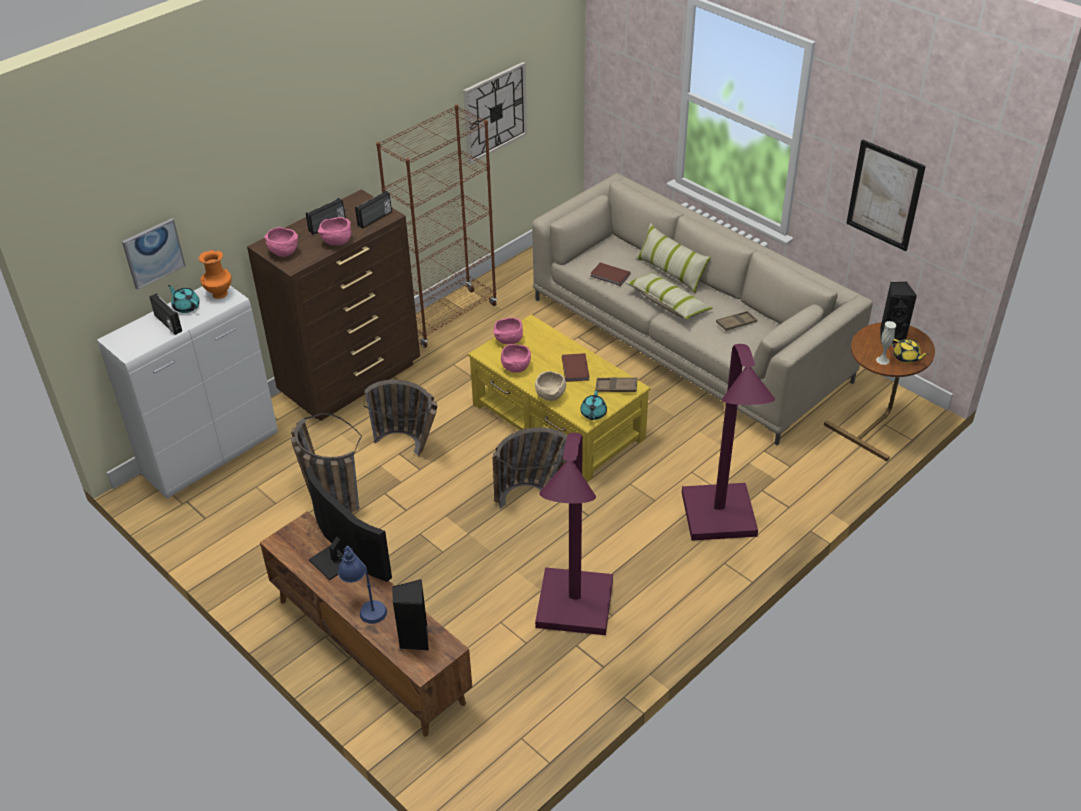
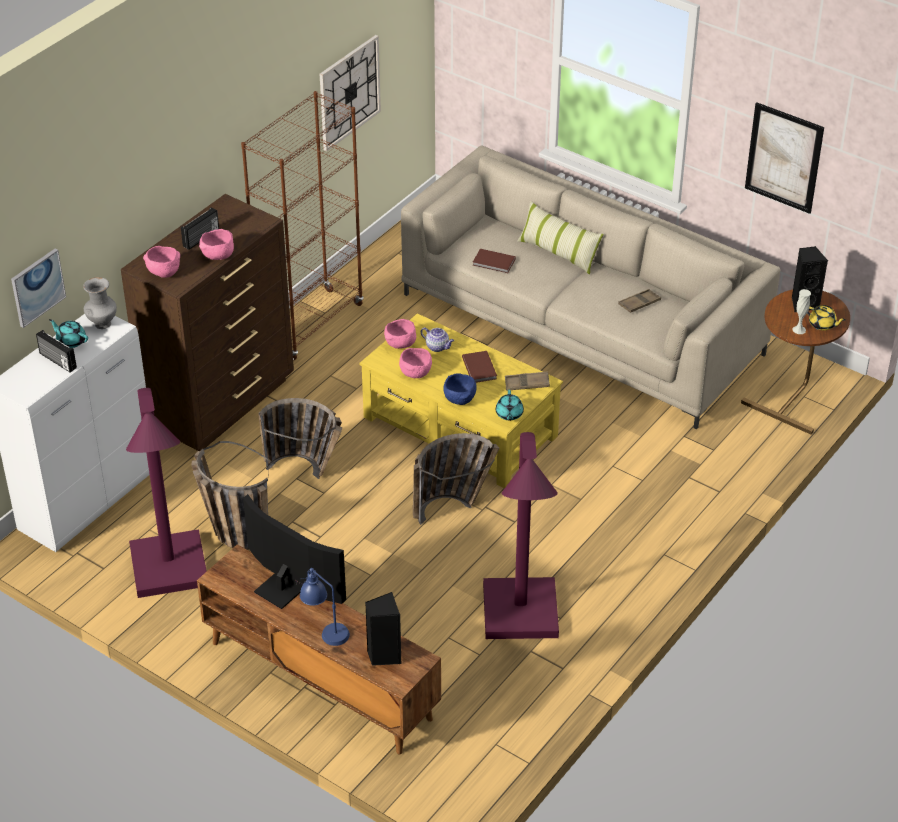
camera: 10 degrees left, 0 degrees up
(219, 294) = (102, 324): orange vase -> grey vase
(375, 219) = (251, 226): radio -> none
(542, 346) = (438, 347): none -> teapot
(551, 396) = (460, 400): beige bowl -> blue bowl
(668, 303) = (562, 288): pillow -> none
(721, 524) = (653, 516): purple floor lamp -> purple floor lamp (171, 577)

